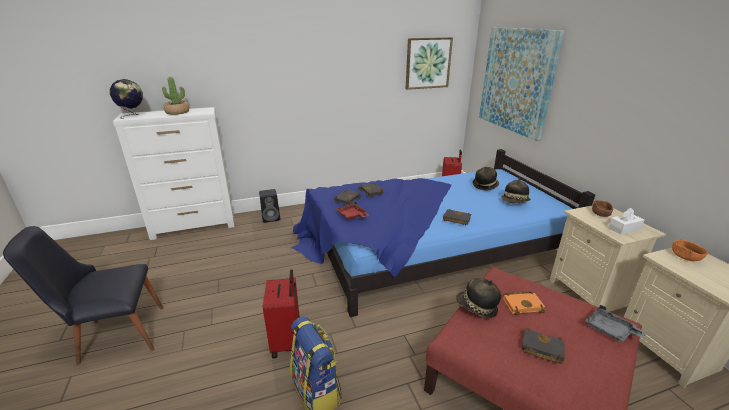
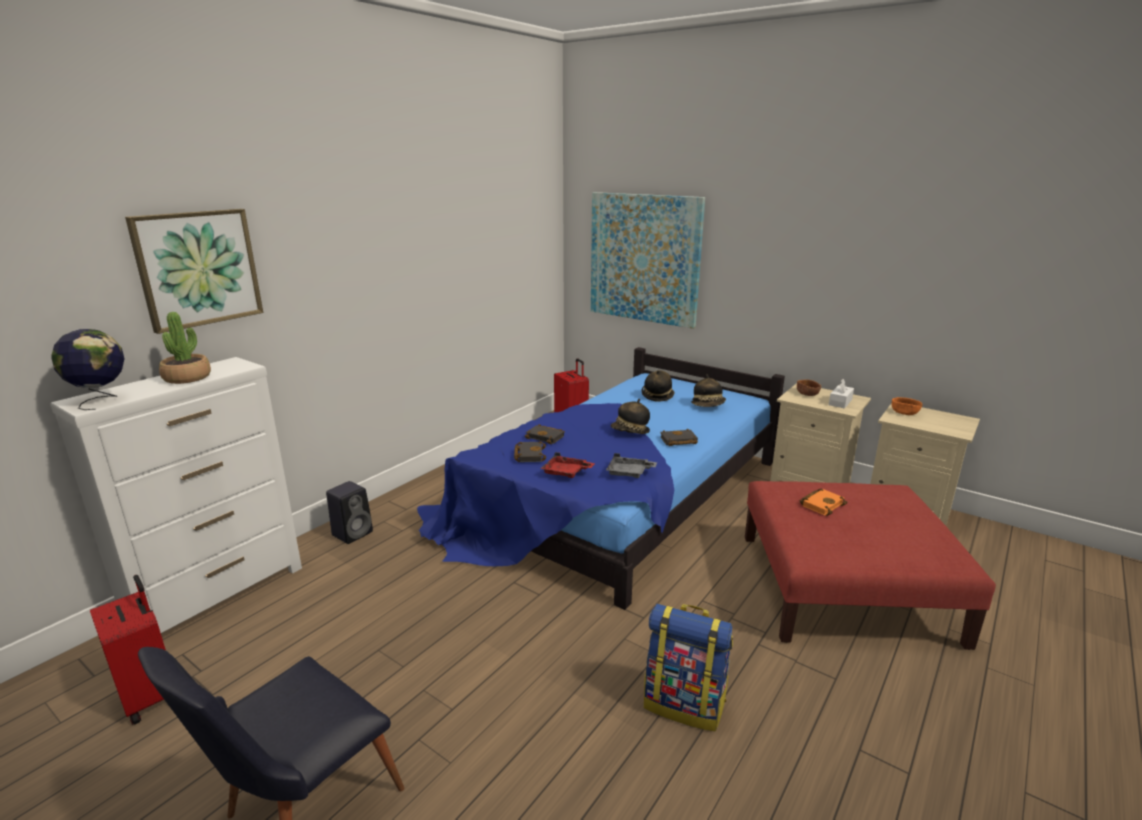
camera: 35 degrees left, 5 degrees down
(287, 342) = (586, 674): red suitcase -> red suitcase (151, 696)
(428, 63) = (518, 245): picture -> picture (198, 268)
(476, 308) = (792, 523): hat -> hat (630, 432)
(540, 349) = (877, 535): black book -> none
(610, 330) = (902, 498): grey tray -> grey tray (629, 473)

